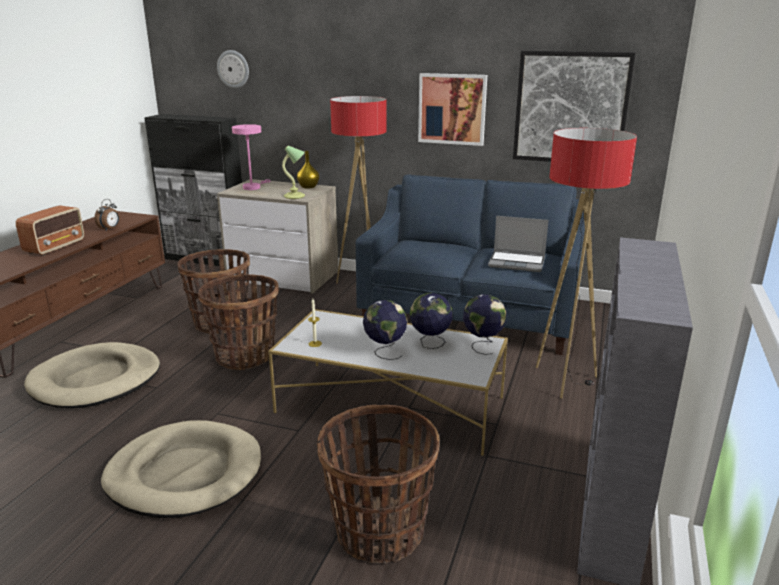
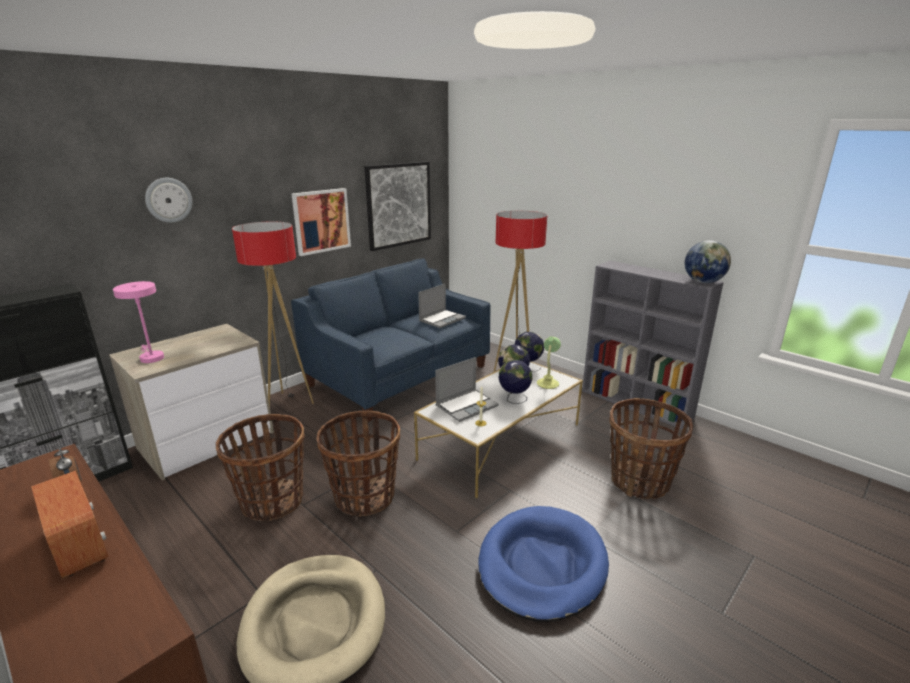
camera: 65 degrees left, 0 degrees up
(185, 473) = (541, 565): beige dog bed -> blue dog bed
(233, 69) = (48, 220): wall clock -> wall clock (168, 200)
(295, 196) = (230, 344): table lamp -> table lamp (548, 383)
(308, 187) = (206, 333): yellow vase -> none
(346, 330) = (467, 406): none -> laptop
(653, 310) = (703, 282): none -> globe

